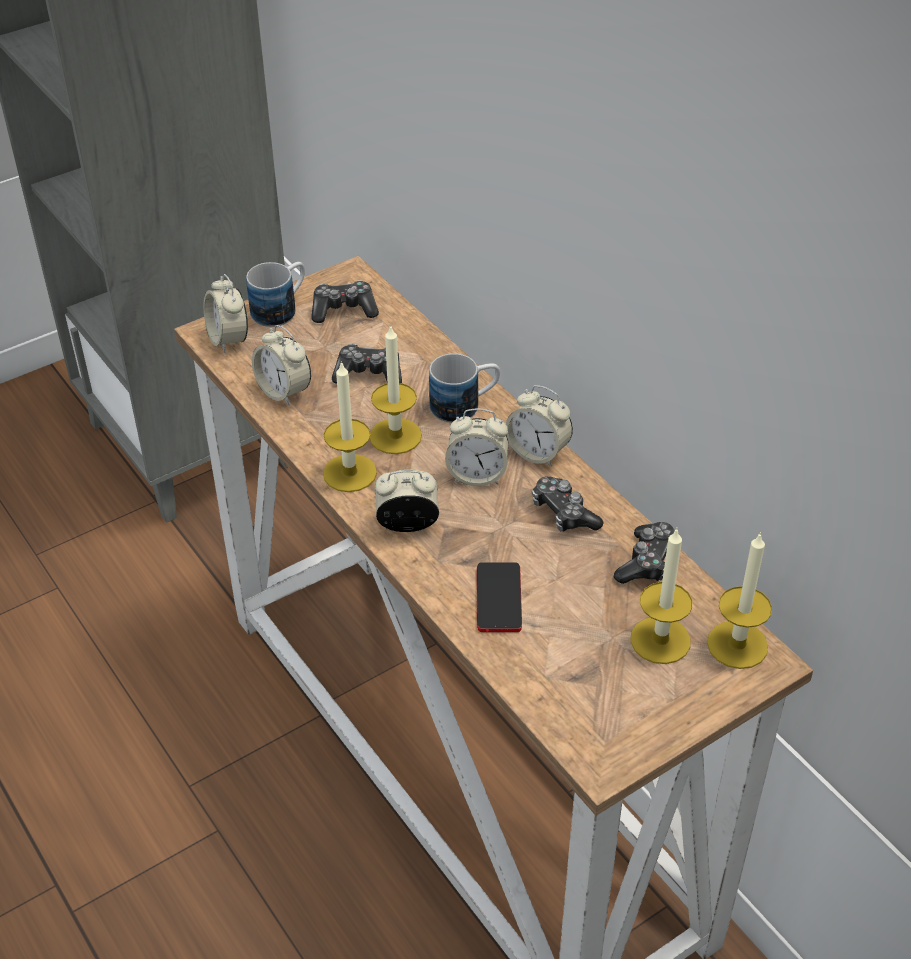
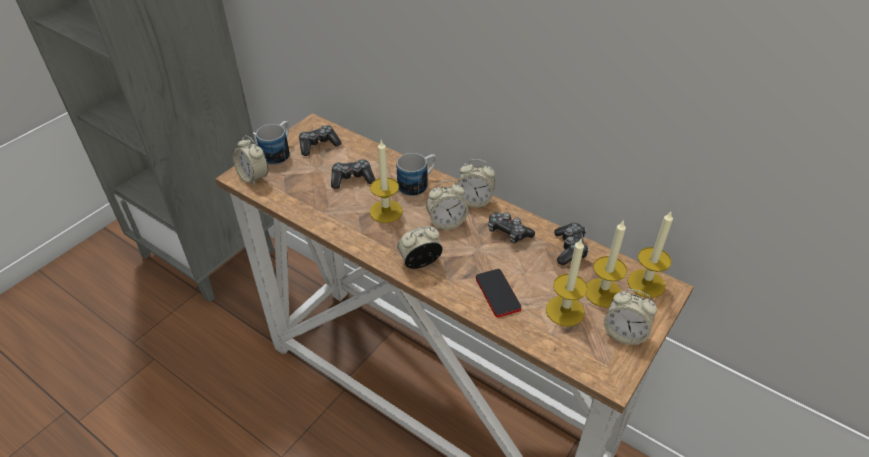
camera: 20 degrees left, 0 degrees up
(284, 391) = (304, 200): alarm clock -> alarm clock (624, 333)
(350, 473) = (369, 240): candle -> candle (565, 311)

